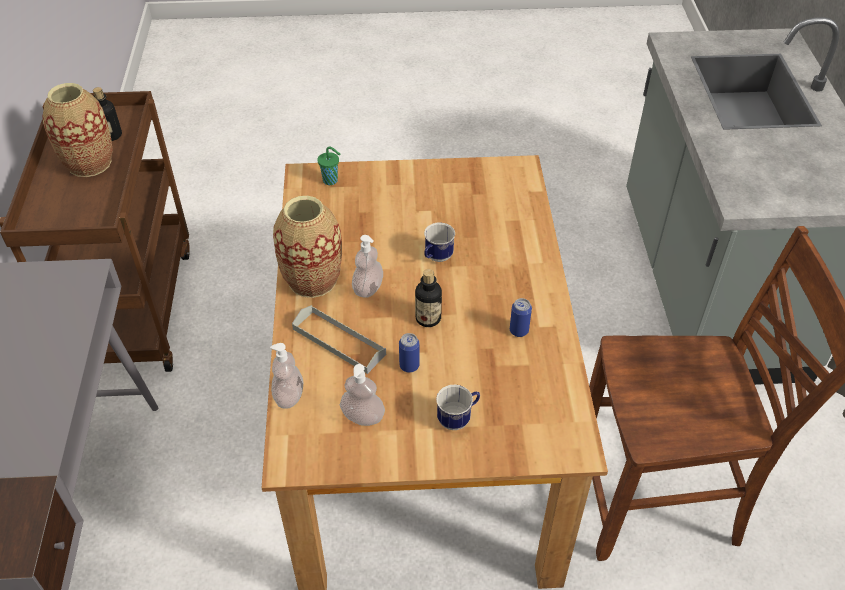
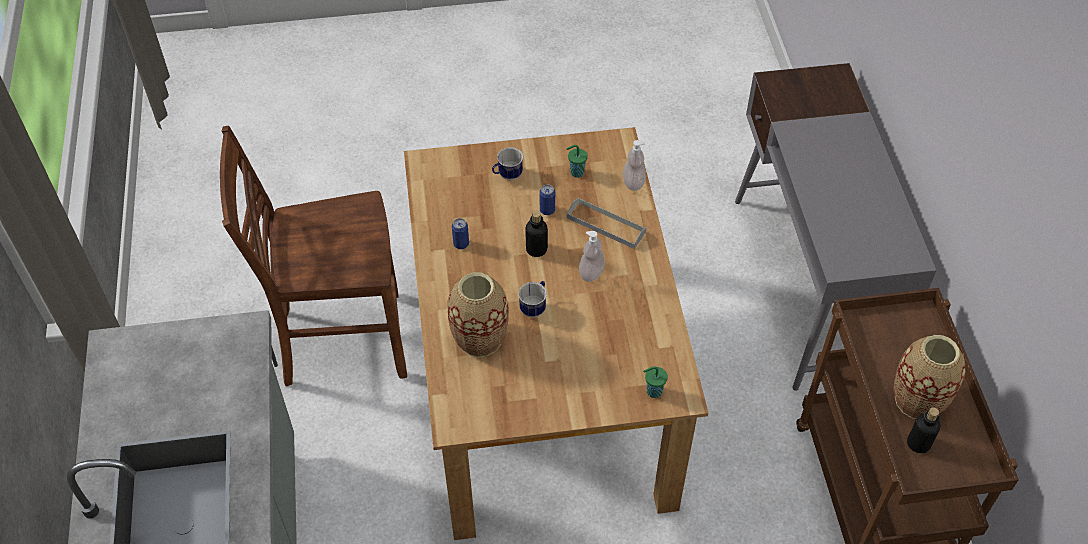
camera: 175 degrees right, 5 degrees up
(312, 280) = (641, 277): vase -> vase (479, 338)
(363, 417) = (576, 172): soap dispenser -> green cup

